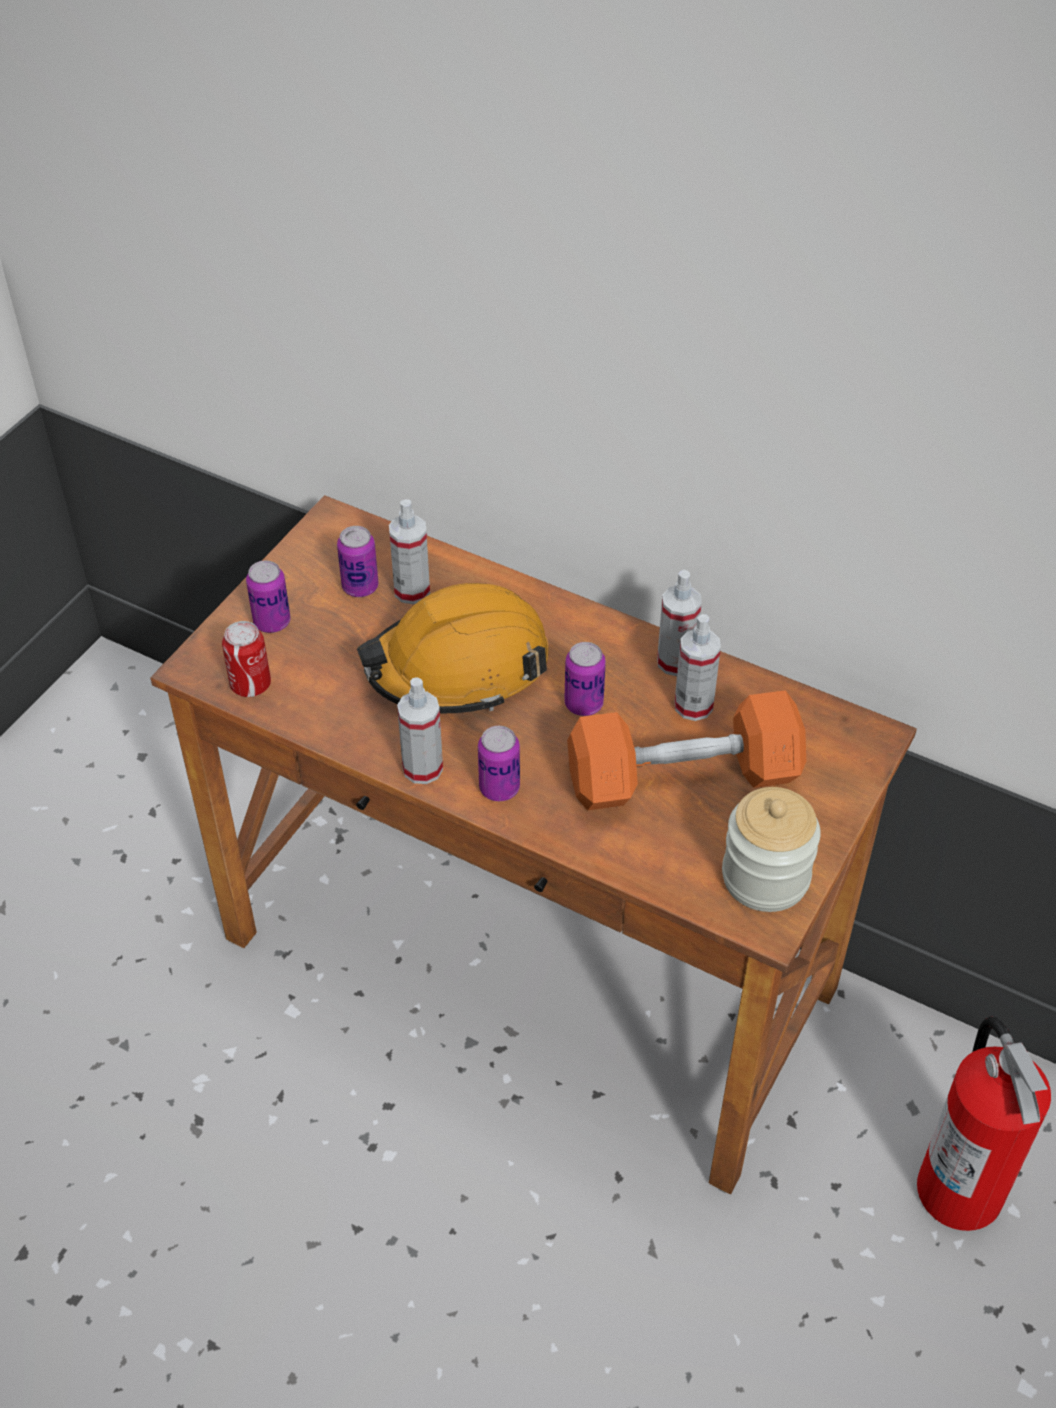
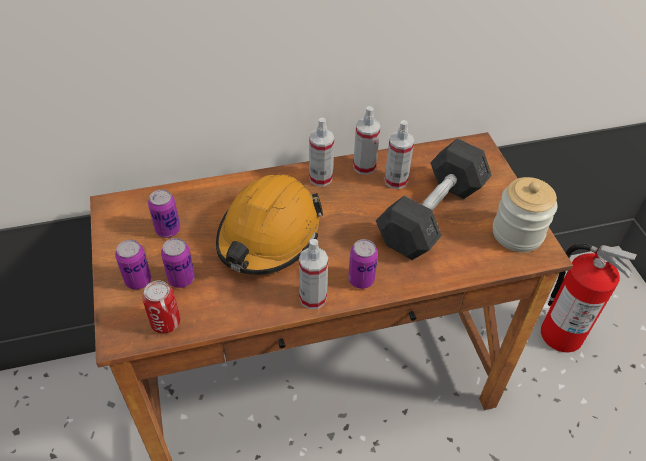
camera: 45 degrees left, 0 degrees up
(412, 591) = (199, 214): spray bottle -> spray bottle (320, 178)
(583, 704) = (349, 212): can -> can (181, 279)
(683, 777) = (431, 215): orange dumbbell -> grey dumbbell

